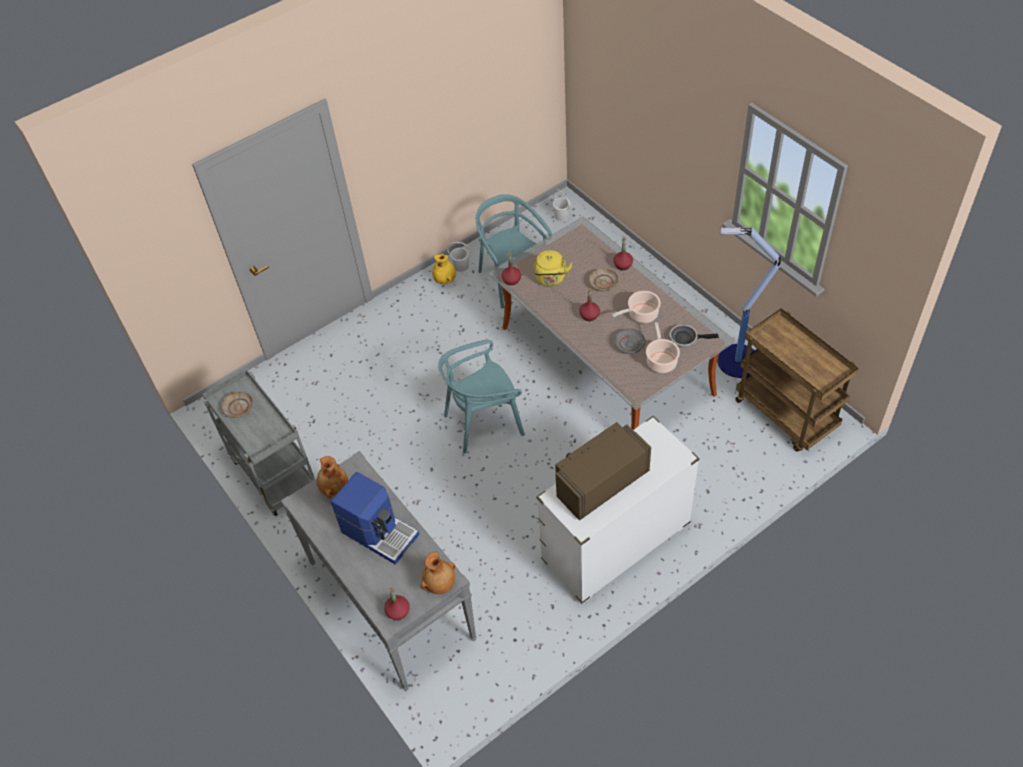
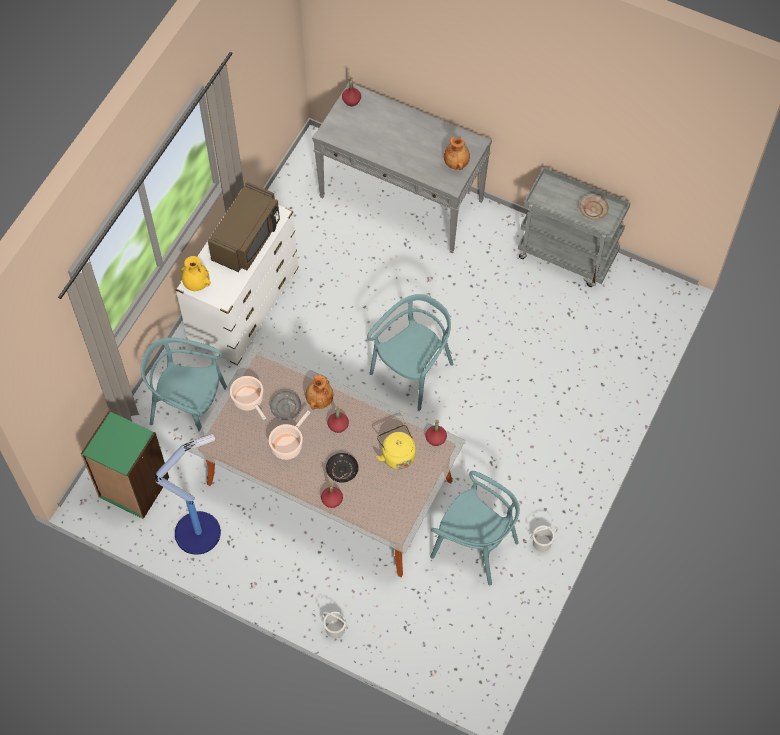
camera: 150 degrees right, 10 degrees up
(380, 532) = (399, 145): coffee machine -> none
(440, 584) = (332, 128): brown vase -> brown vase (319, 399)
(445, 279) = (547, 518): yellow vase -> yellow vase (196, 284)
(561, 216) = (469, 662): white bucket -> white bucket (335, 628)
(603, 283) = (342, 469): beige plate -> black plate
(686, 338) = (235, 434): frying pan -> none
(710, 463) = (189, 410): none -> turquoise chair
(786, 414) = (133, 488): brown cart -> green bookcase

